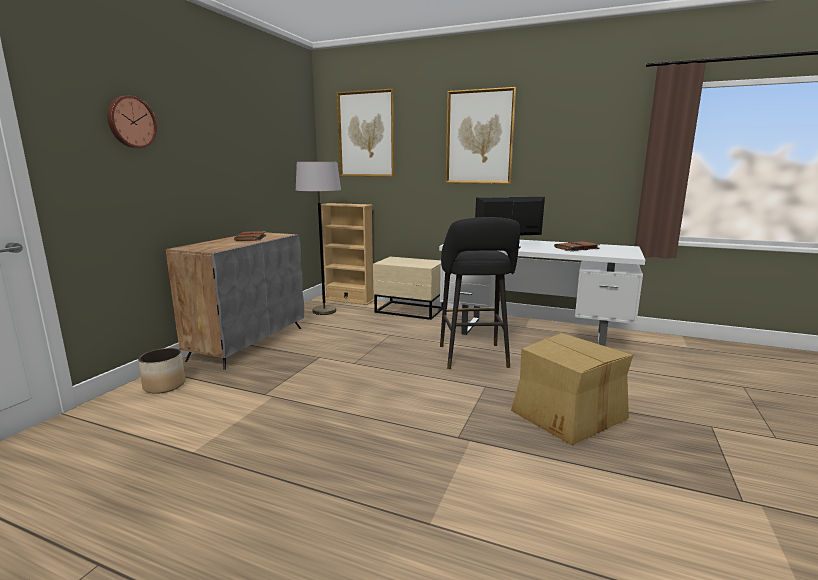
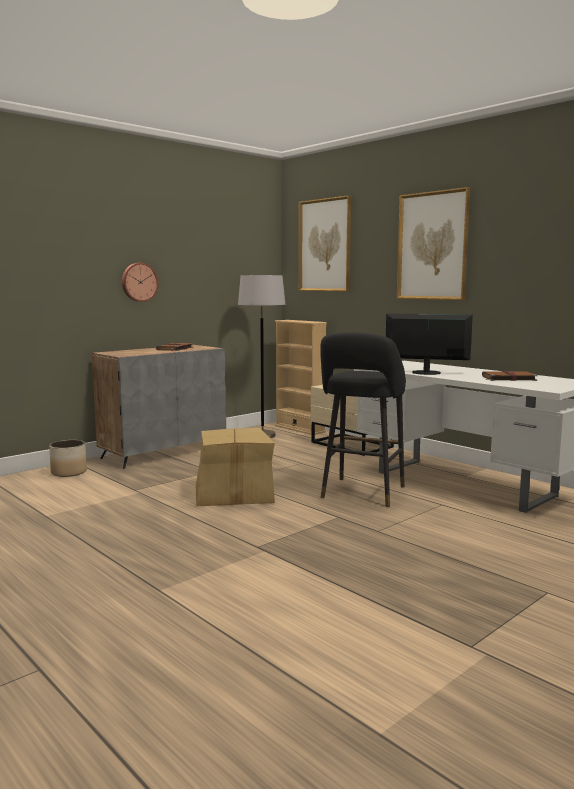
camera: 25 degrees right, 5 degrees down
(131, 122) = (72, 243): wall clock -> wall clock (139, 282)
(567, 414) = (391, 551): cardboard box -> cardboard box (233, 493)

